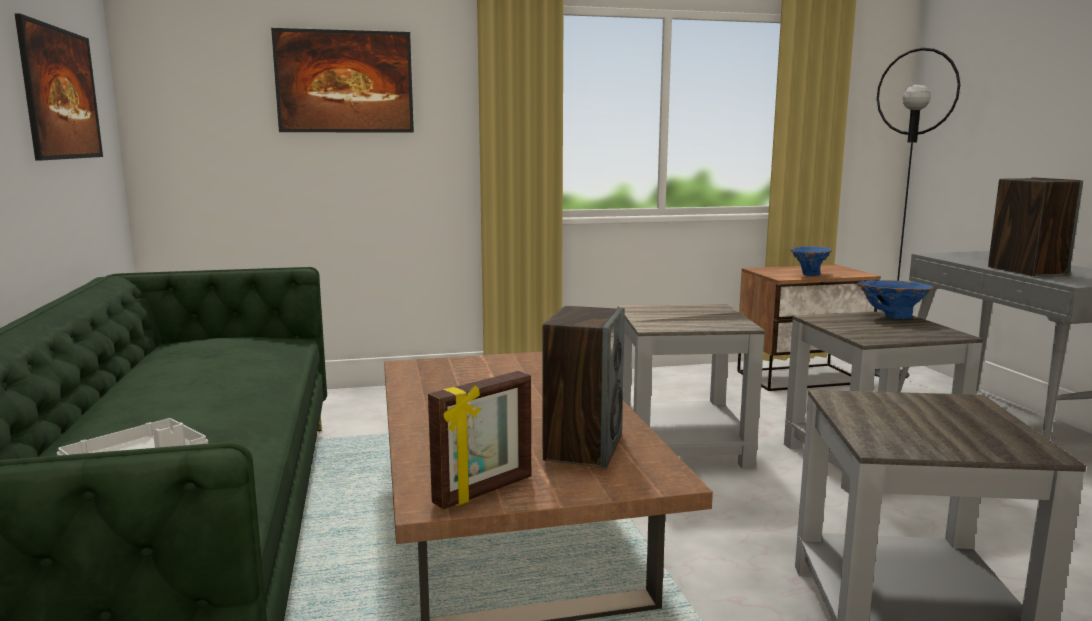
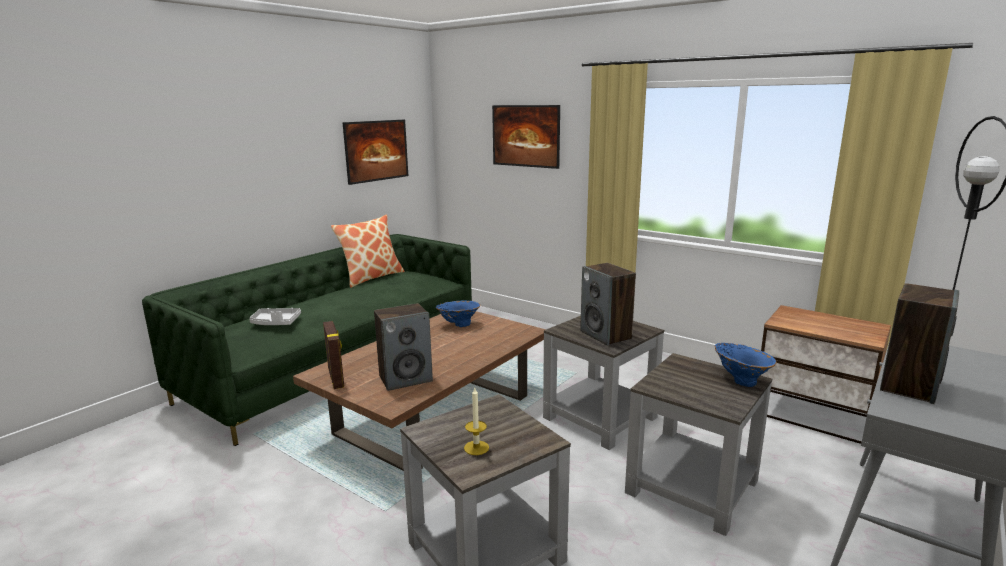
camera: 50 degrees right, 5 degrees up
(135, 360) = (371, 277): none -> pillow
(484, 491) = (336, 378): picture frame -> picture frame turned 120 degrees counterclockwise
(704, 319) = (606, 335): none -> speaker
(808, 275) = (811, 327): blue vase -> blue vase (458, 325)
(965, 432) = (476, 448): none -> candle

